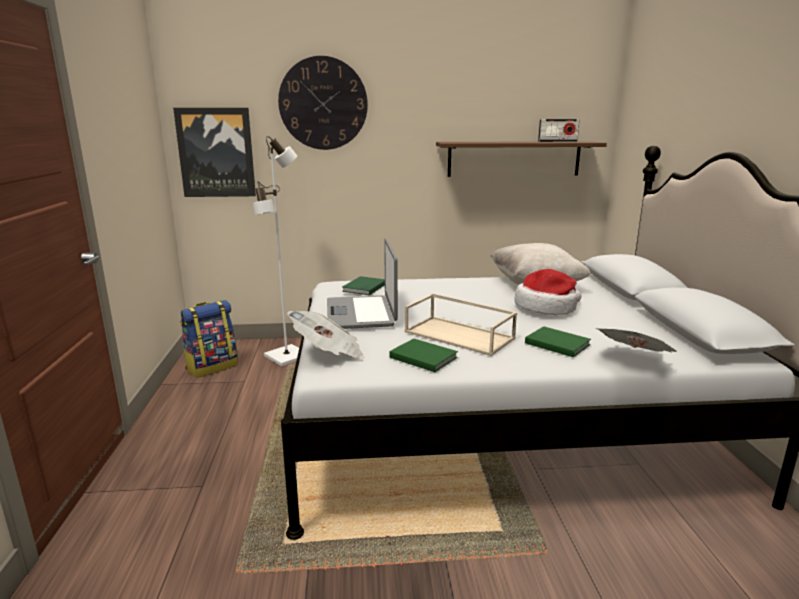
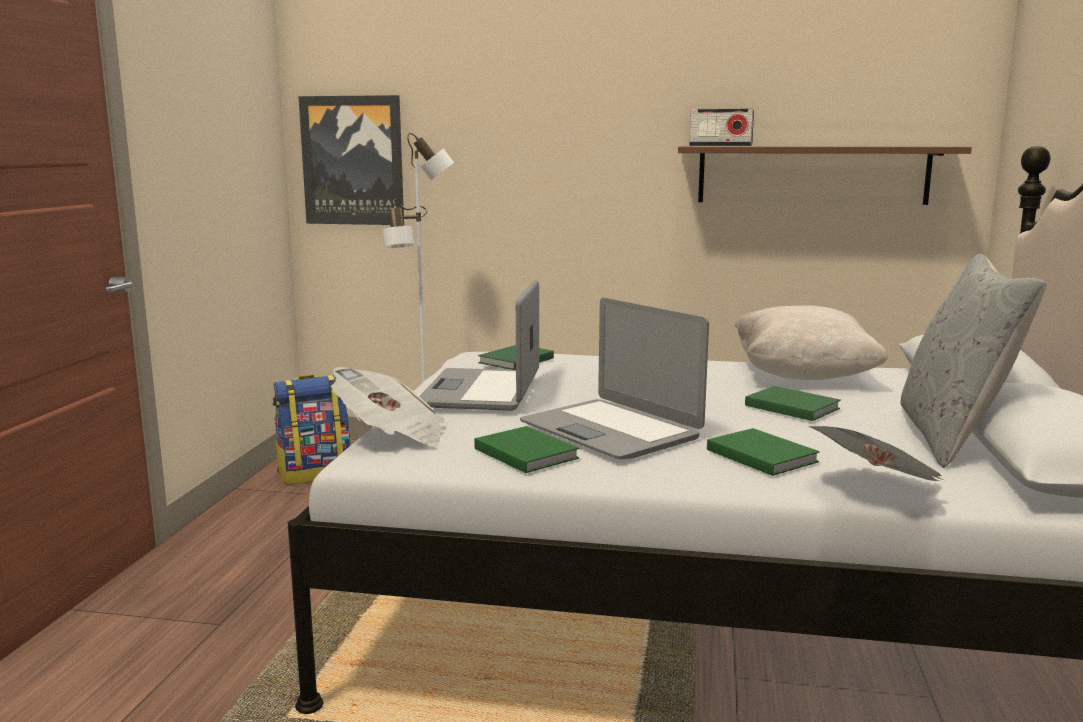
camera: 15 degrees right, 5 degrees down
(323, 103) = (506, 88): wall clock -> none
(460, 335) = (611, 431): beige tray -> laptop
(546, 307) = (790, 406): hat -> green book
(557, 141) = (884, 146): radio -> radio (720, 145)
(642, 319) = (953, 436): none -> grey pillow

